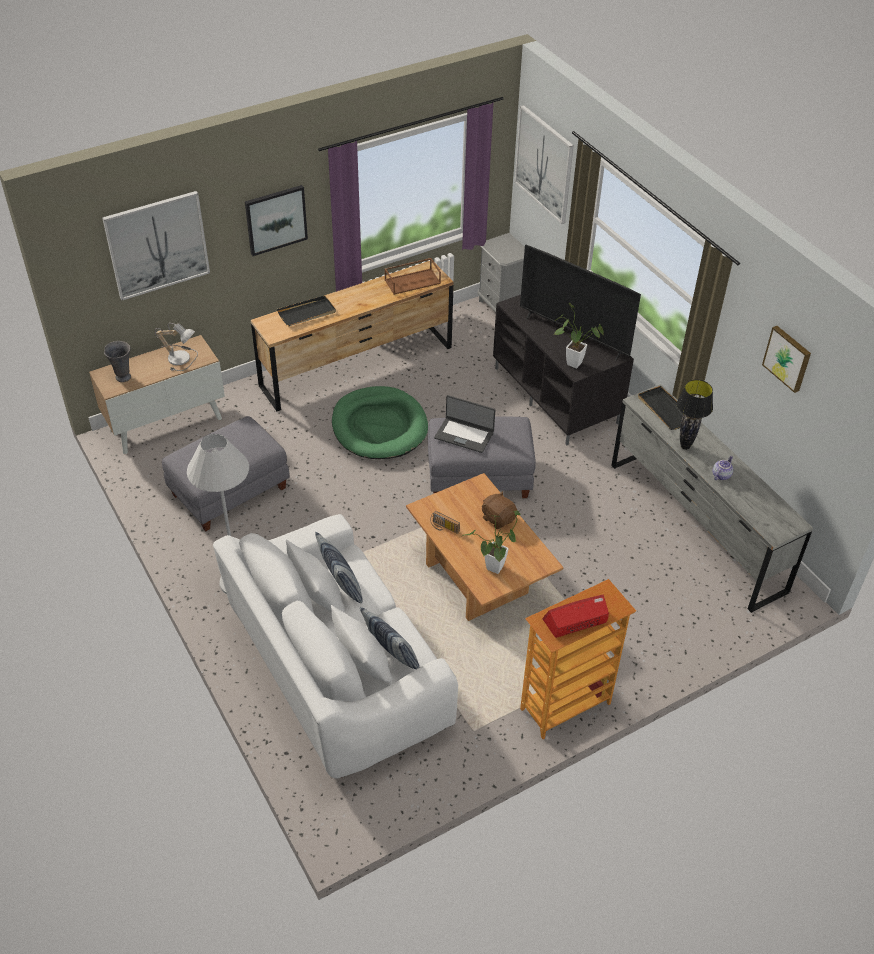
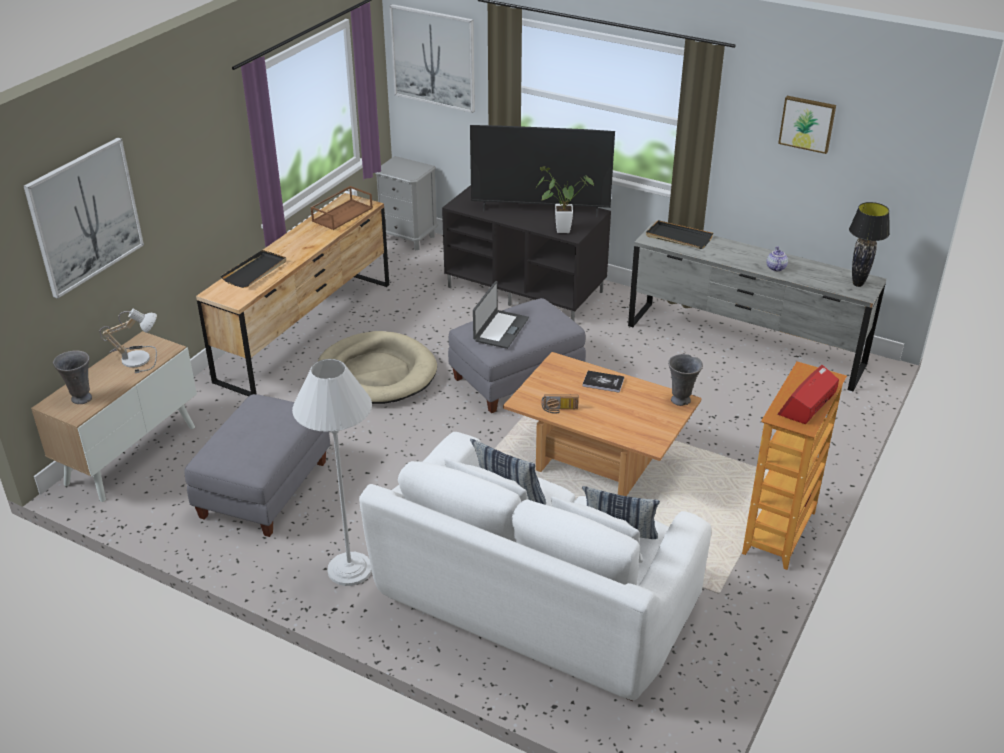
camera: 30 degrees left, 10 degrees down
(276, 219) = (197, 166): picture -> none
(379, 427) = (377, 373): green dog bed -> beige dog bed
(464, 435) = (500, 329): laptop -> laptop turned 60 degrees counterclockwise
(493, 570) = (641, 426): potted plant -> none
(498, 518) = (603, 382): brown plush toy -> book
(544, 562) = (681, 400): none -> grey vase
(685, 446) = (724, 258): black table lamp -> black table lamp (858, 284)

